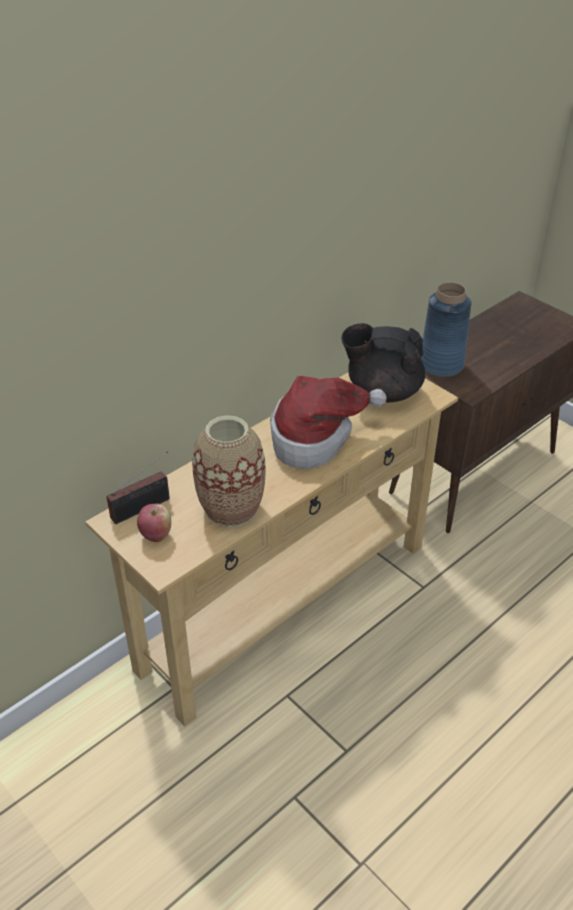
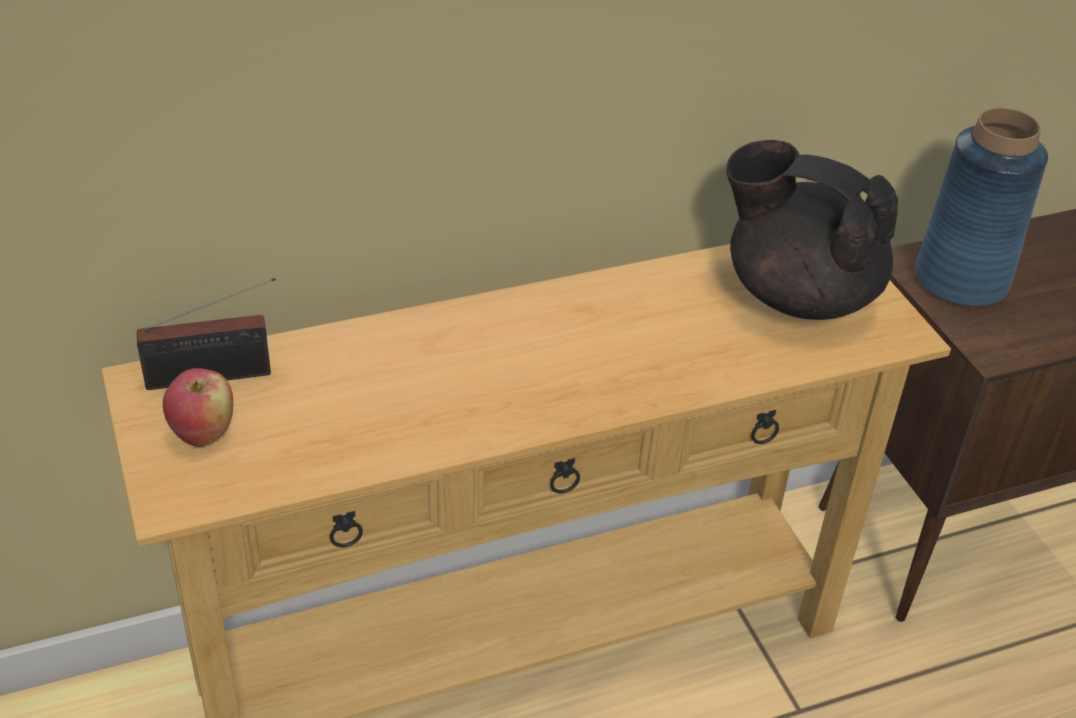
camera: 20 degrees right, 0 degrees up
(231, 508) = (370, 426): vase -> none
(315, 438) = (612, 343): hat -> none

